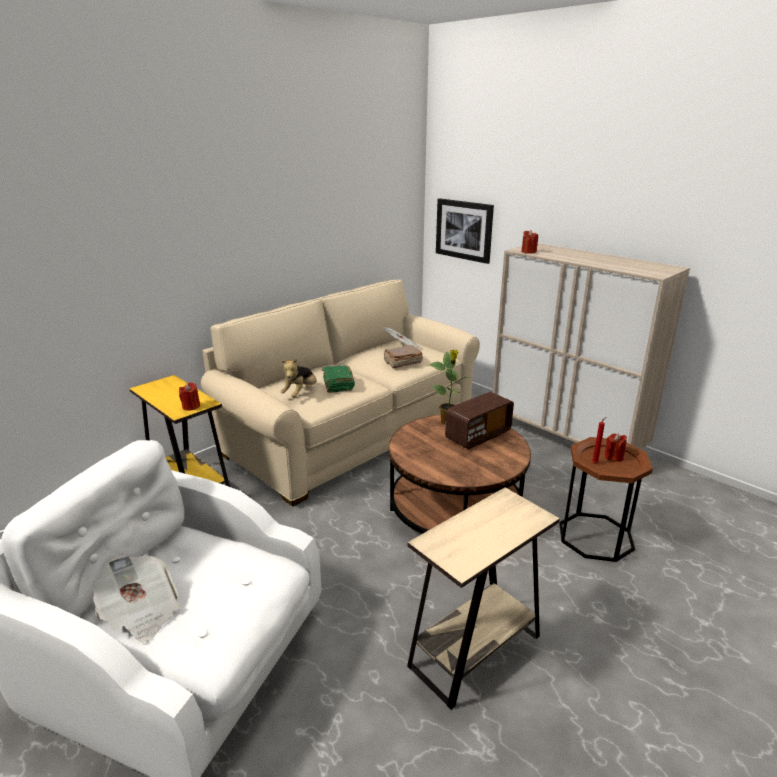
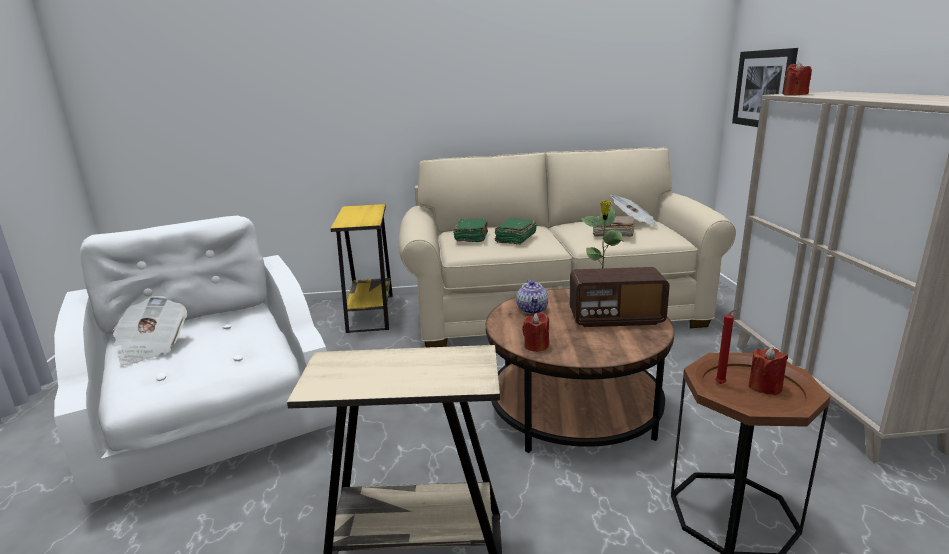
camera: 40 degrees right, 5 degrees down
(191, 407) = (356, 223): red candle -> red candle (536, 346)
(300, 393) = (472, 238): plush toy -> green book
(419, 446) = (532, 310): none -> teapot

